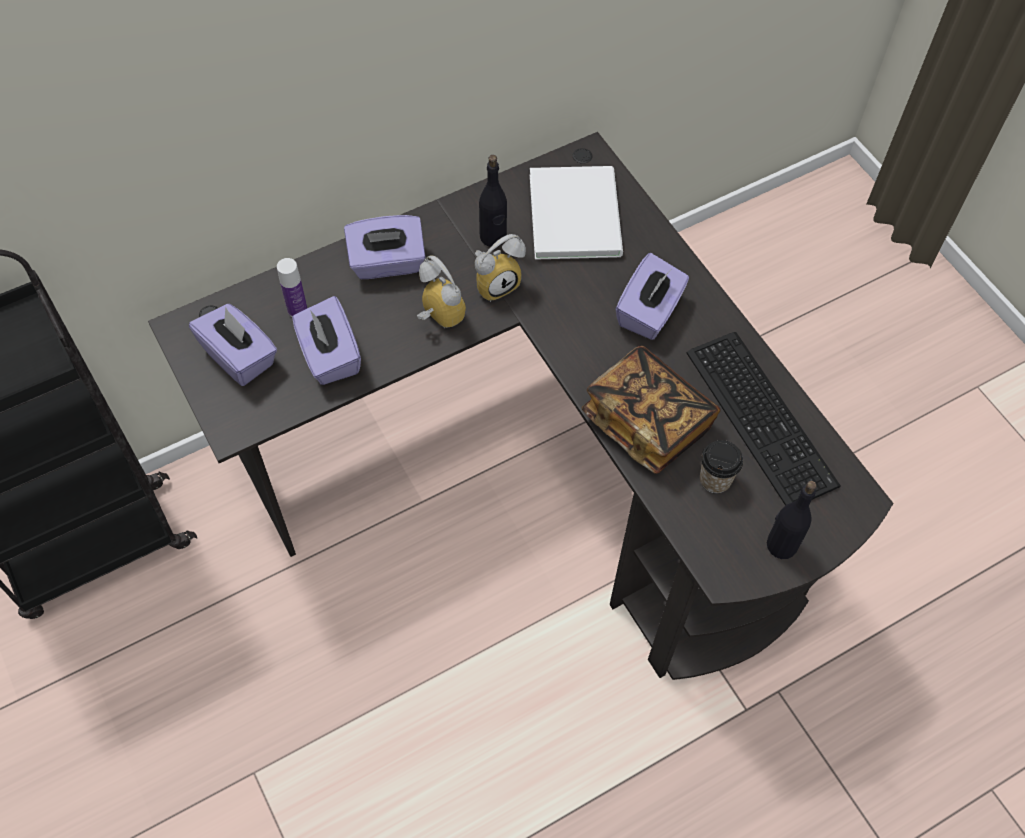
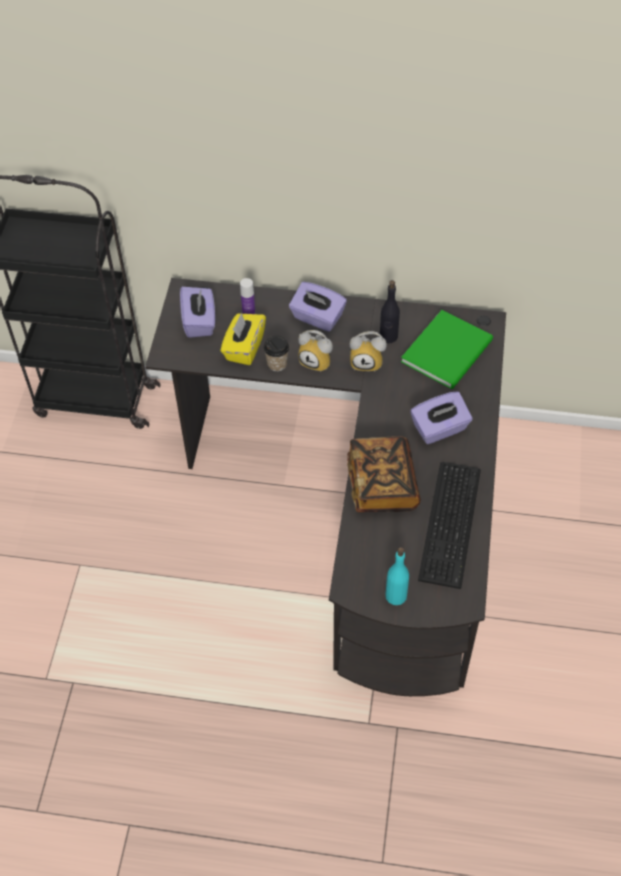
camera: 40 degrees right, 5 degrees down
(329, 356) = (244, 348): purple tissue box -> yellow tissue box
(436, 317) = (317, 361): alarm clock -> alarm clock turned 120 degrees clockwise
(577, 212) = (450, 350): white book -> green book
(715, 480) = (391, 538): cup -> cup (277, 364)
(781, 545) = (396, 595): black bottle -> turquoise bottle

